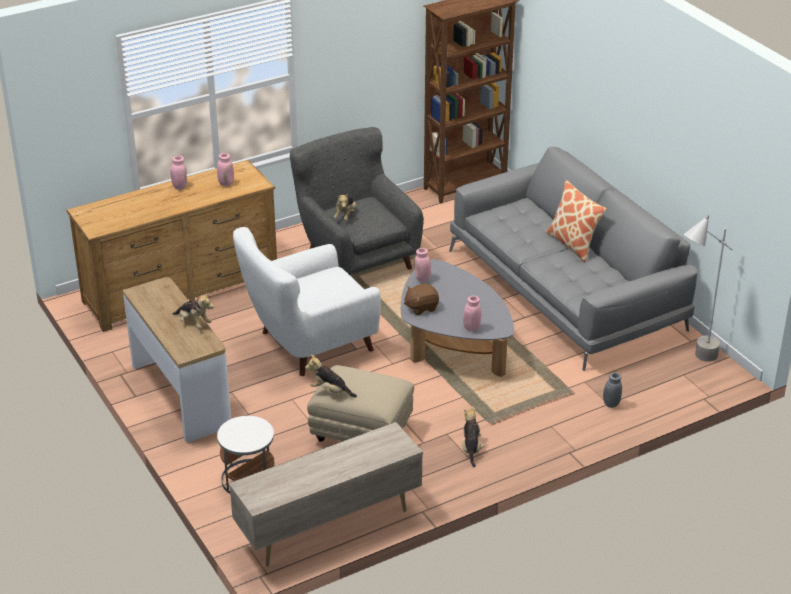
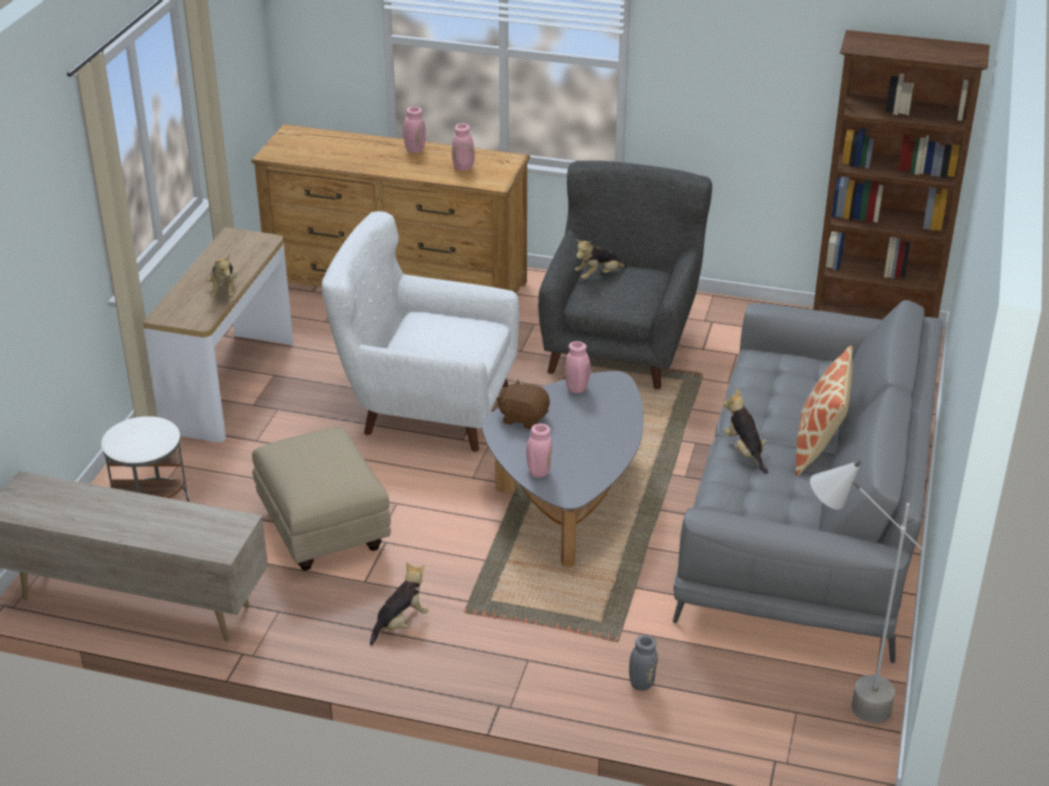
camera: 45 degrees right, 0 degrees up
(330, 391) = (280, 447): plush toy -> plush toy (745, 451)

